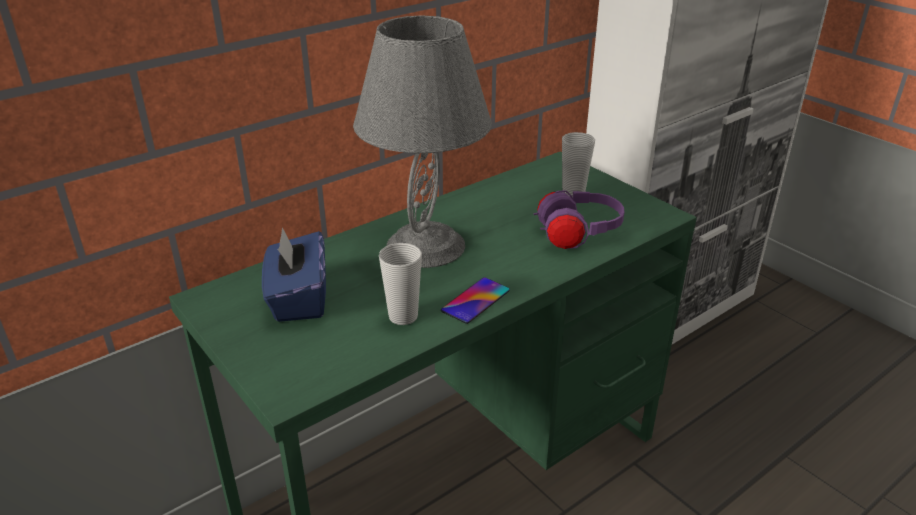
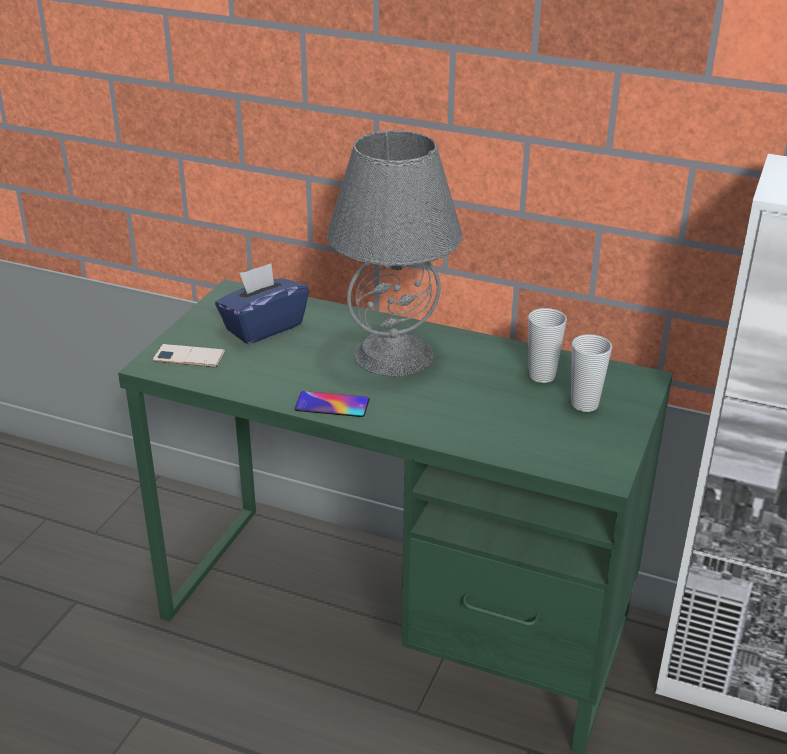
camera: 60 degrees right, 0 degrees up
(300, 363) = (189, 356): none -> phone
(403, 316) = (280, 378): cup -> cup (542, 376)
(577, 236) = (496, 429): purple headphones -> none

